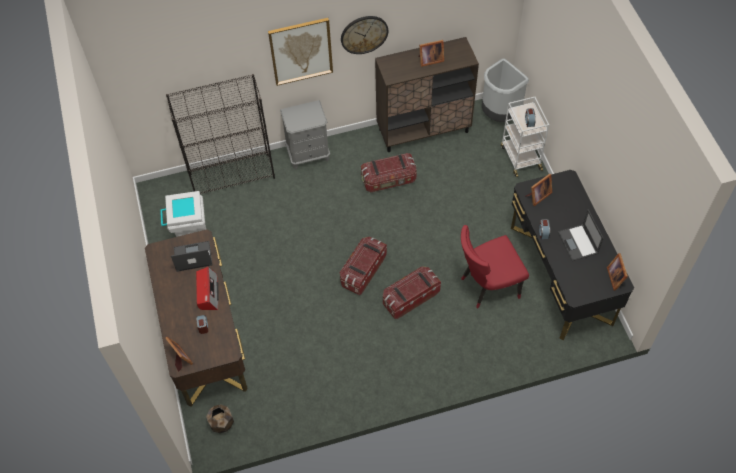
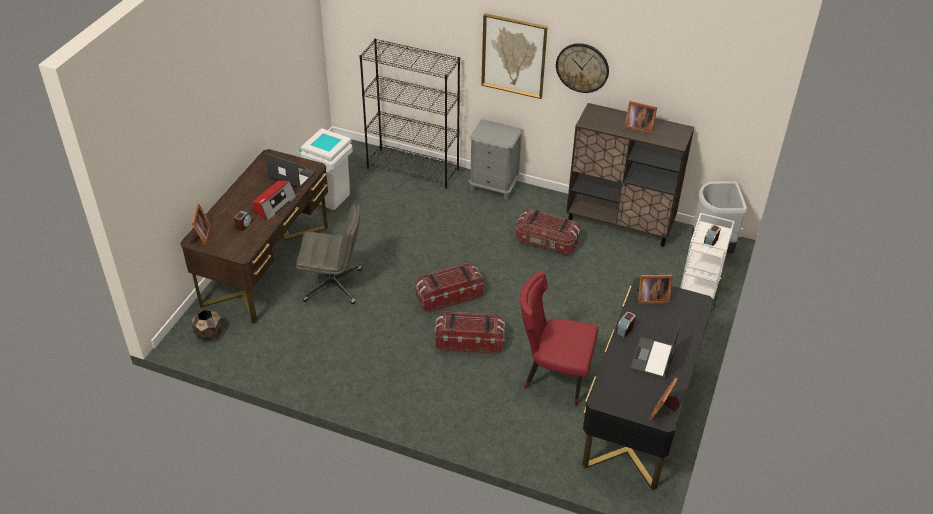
camera: 35 degrees right, 15 degrees down
(272, 318) = (333, 285): none -> grey office chair

